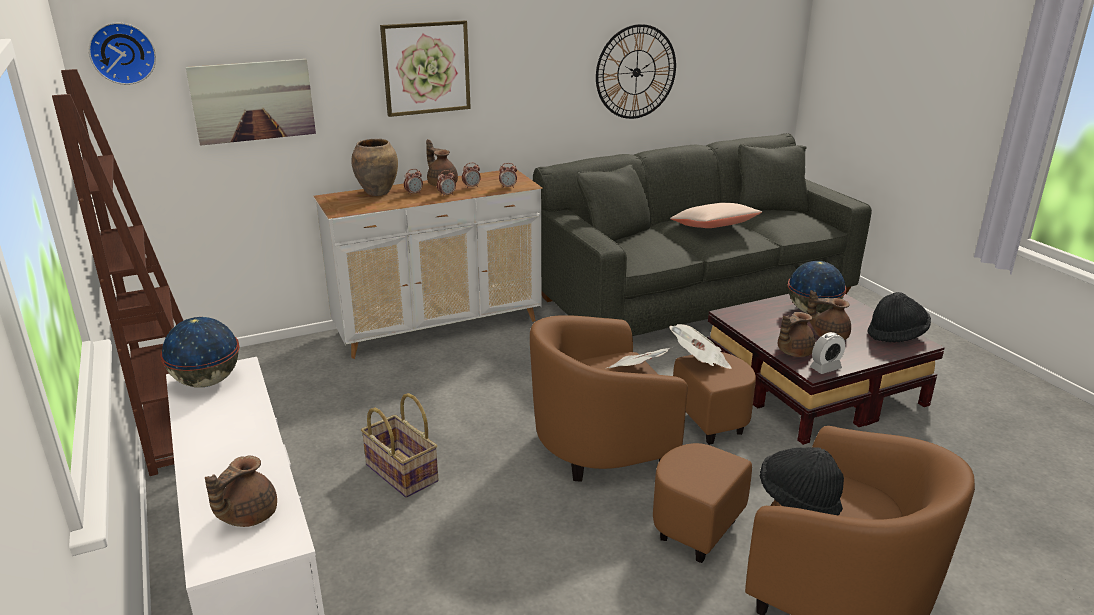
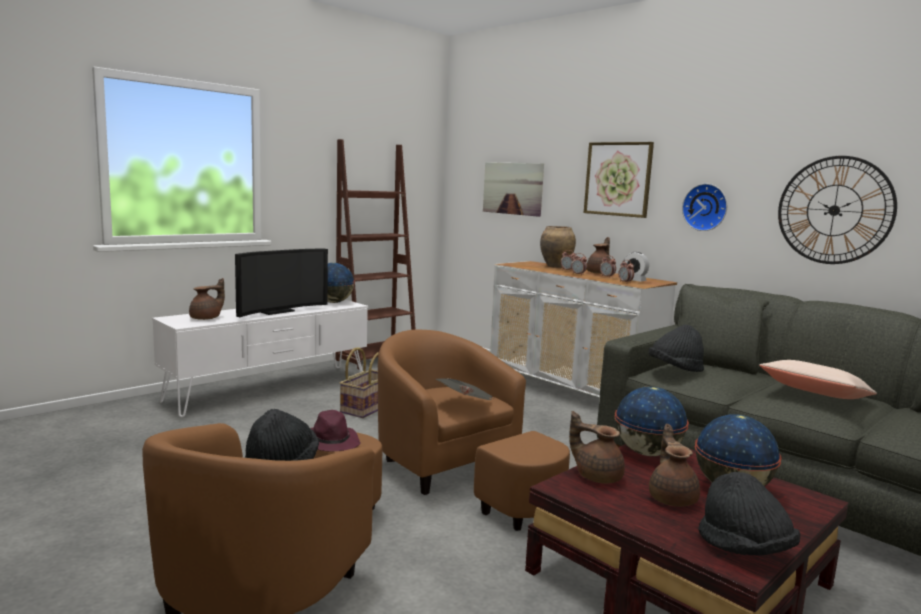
camera: 70 degrees right, 15 degrees down
(122, 53) = (464, 151): wall clock -> wall clock (706, 207)
(240, 440) = (276, 311): none -> television
(247, 516) = (207, 318): brown teapot -> brown teapot turned 120 degrees clockwise
(640, 252) = (675, 369): none -> black hat
(697, 474) = (329, 443): none -> purple hat
(699, 361) = (534, 438): newspaper -> none
(749, 322) = (646, 453): none -> globe
(825, 368) = (576, 494): alarm clock -> alarm clock (634, 280)

